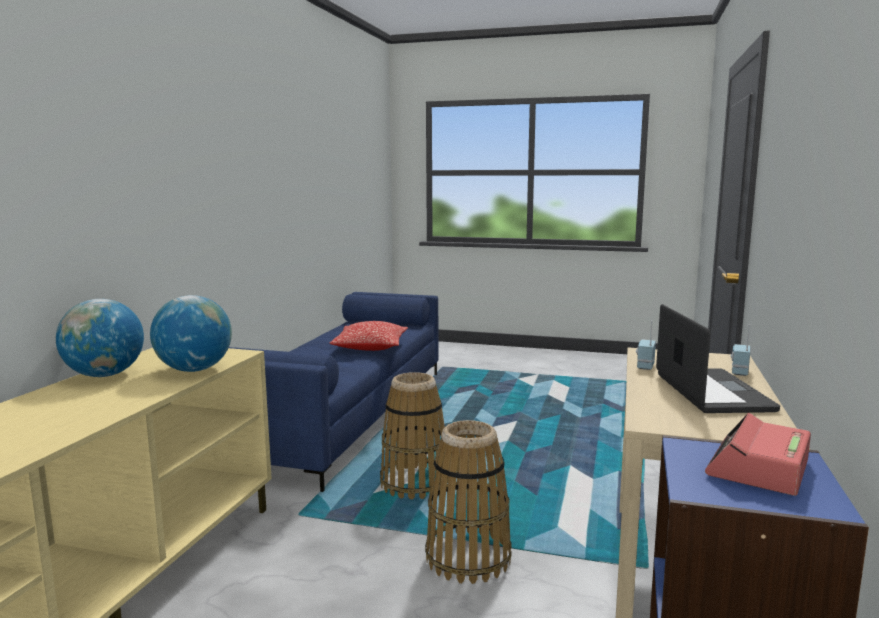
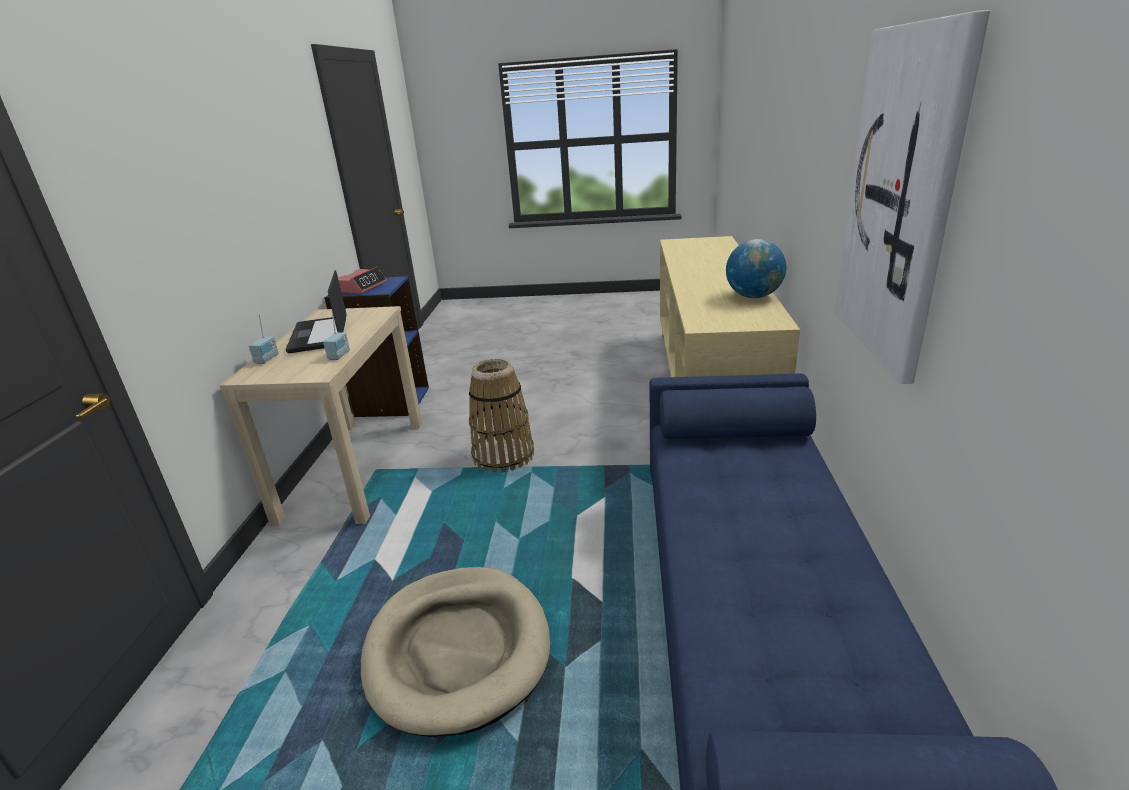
camera: 170 degrees right, 15 degrees up
(194, 370) = (701, 308): globe -> none
(244, 185) = (901, 200): none -> picture
(370, 347) = (722, 567): pillow -> none
(415, 483) = (570, 518): basket -> none
(513, 433) = (458, 650): none -> beige dog bed

